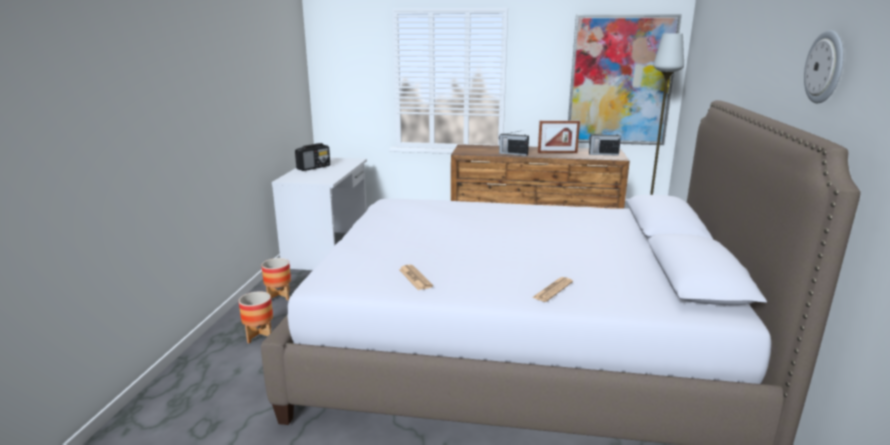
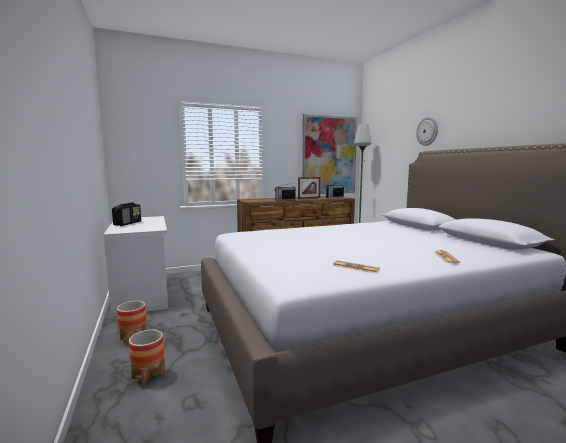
camera: 30 degrees left, 10 degrees down
(825, 67) = (525, 114): wall clock -> wall clock (427, 131)

